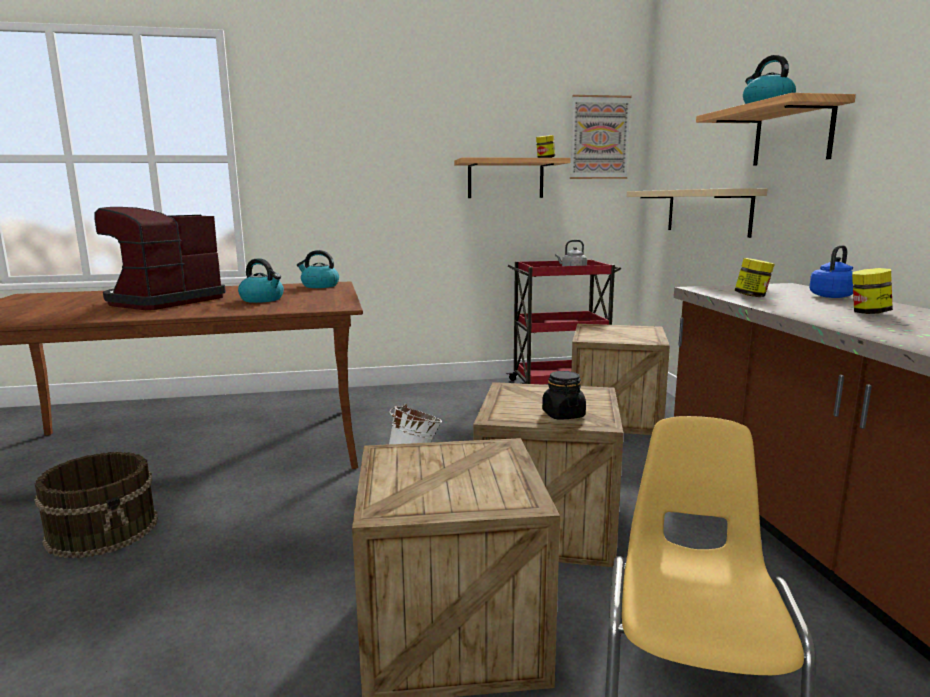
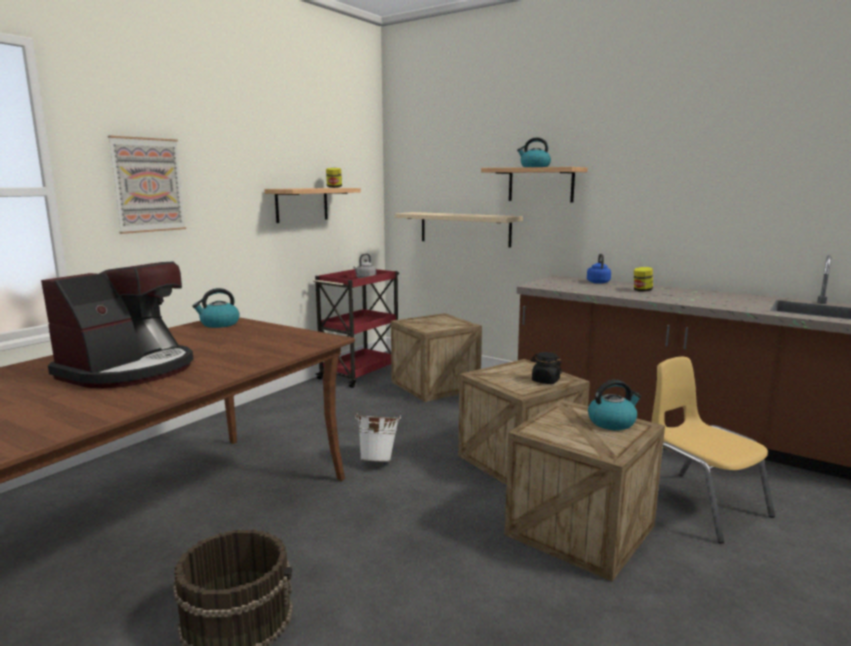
camera: 45 degrees left, 0 degrees up
(163, 301) = (129, 370): coffee machine -> coffee machine turned 135 degrees counterclockwise
(262, 300) = (232, 347): kettle -> kettle (612, 422)
(599, 138) = (358, 169): picture -> picture (148, 185)
(752, 296) = (572, 287): jar -> none

